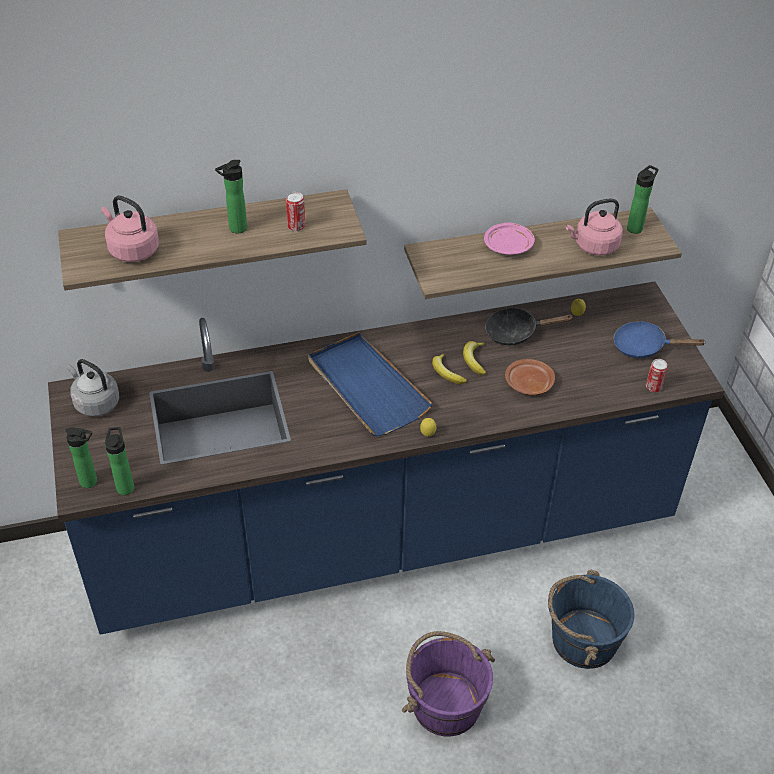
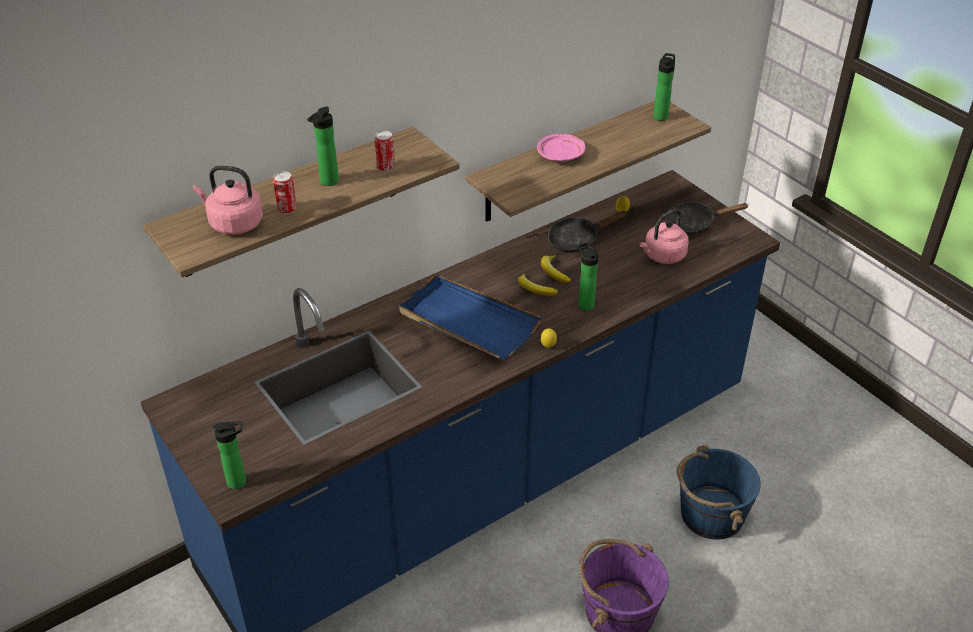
camera: 20 degrees left, 5 degrees down
(95, 403) = (203, 407): grey kettle -> none
(125, 486) = (278, 475): bottle -> bottle (584, 304)
(528, 384) = (613, 279): brown plate -> none
(593, 246) = (635, 138): pink kettle -> pink kettle (662, 256)
(644, 347) = (694, 224): blue frying pan -> black frying pan
(653, 387) = (721, 254): can -> can (287, 209)

